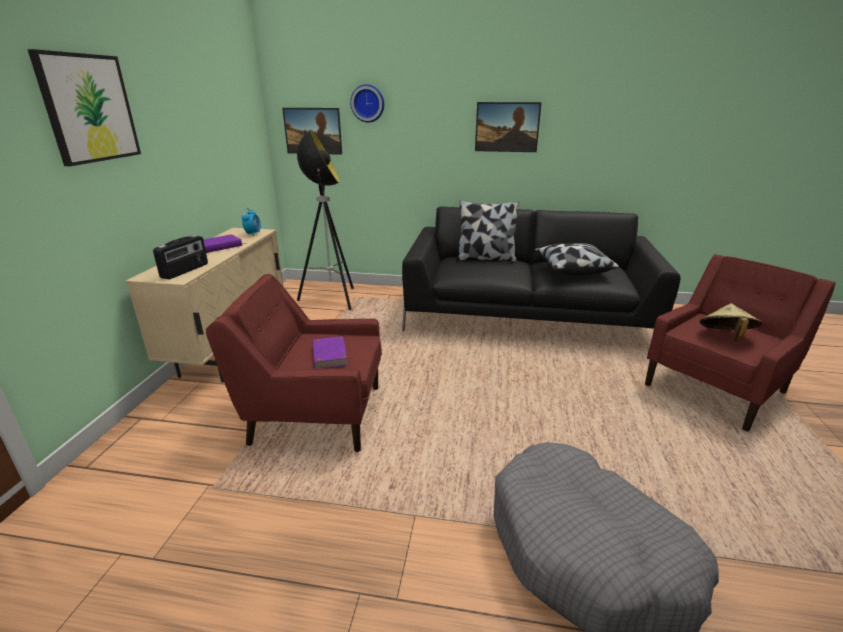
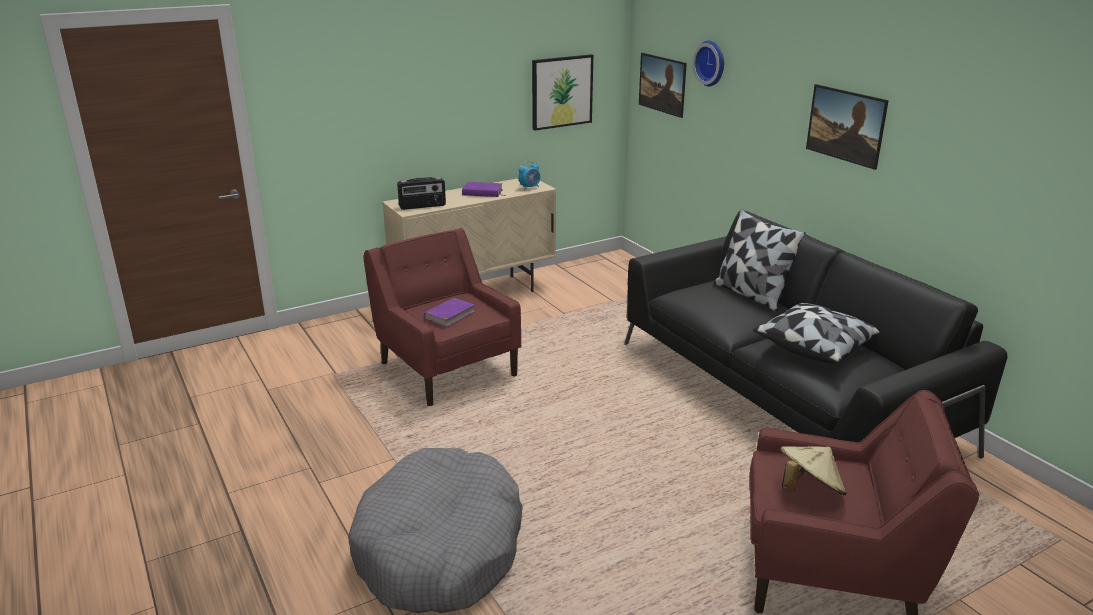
camera: 50 degrees right, 0 degrees up
(89, 108) = (385, 65): picture -> picture (561, 91)
(331, 299) = (622, 286): floor lamp -> none

